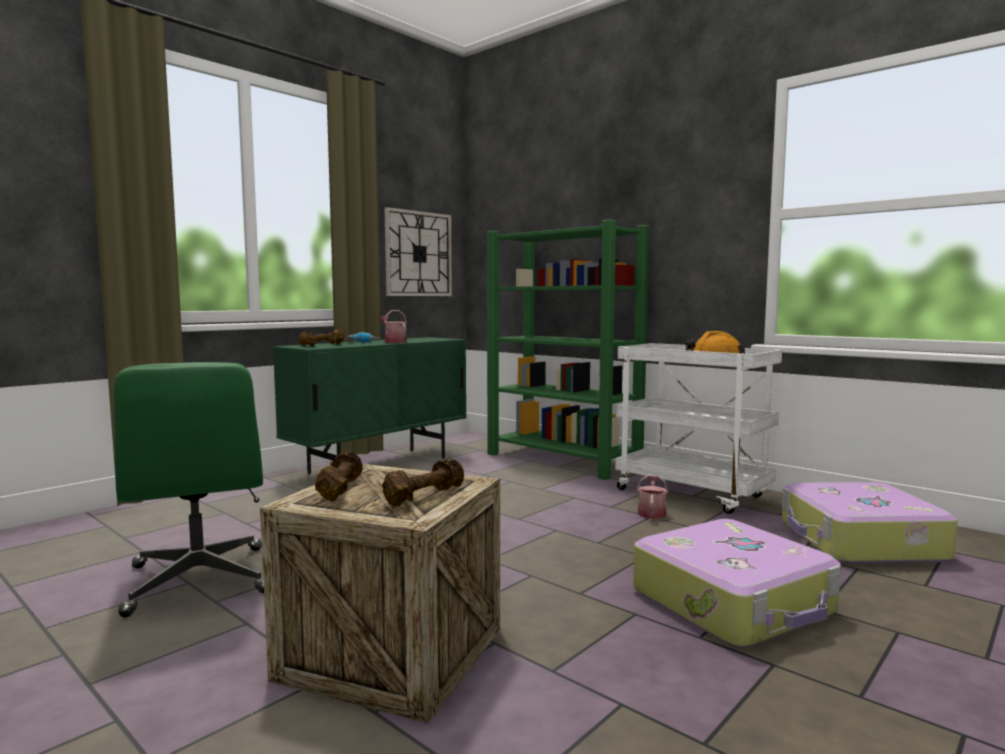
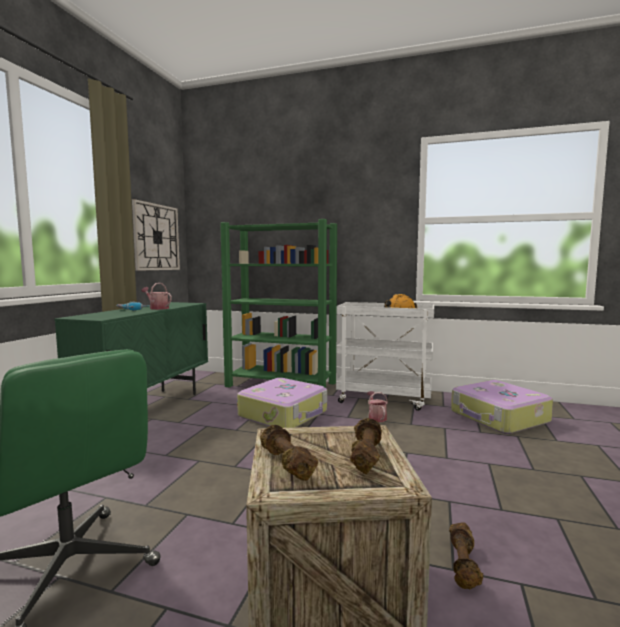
camera: 25 degrees left, 0 degrees up
(322, 345) = (104, 315): brown dumbbell -> brown dumbbell (464, 565)
(734, 602) = (489, 476): suitcase -> suitcase (284, 414)

